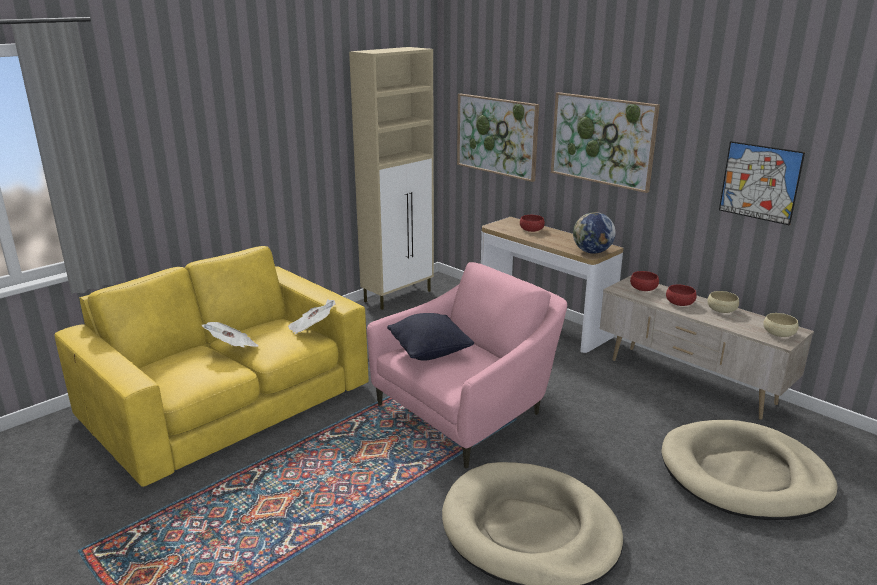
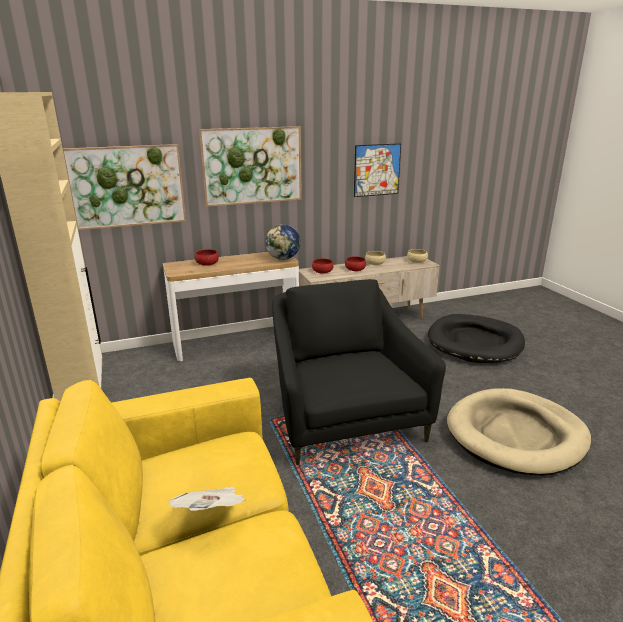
camera: 65 degrees left, 0 degrees up
(311, 328) = (222, 434): newspaper -> none
(429, 352) = (339, 377): black pillow -> none
(468, 411) = (344, 416): pink armchair -> black armchair
(744, 475) = (475, 342): beige dog bed -> black dog bed

